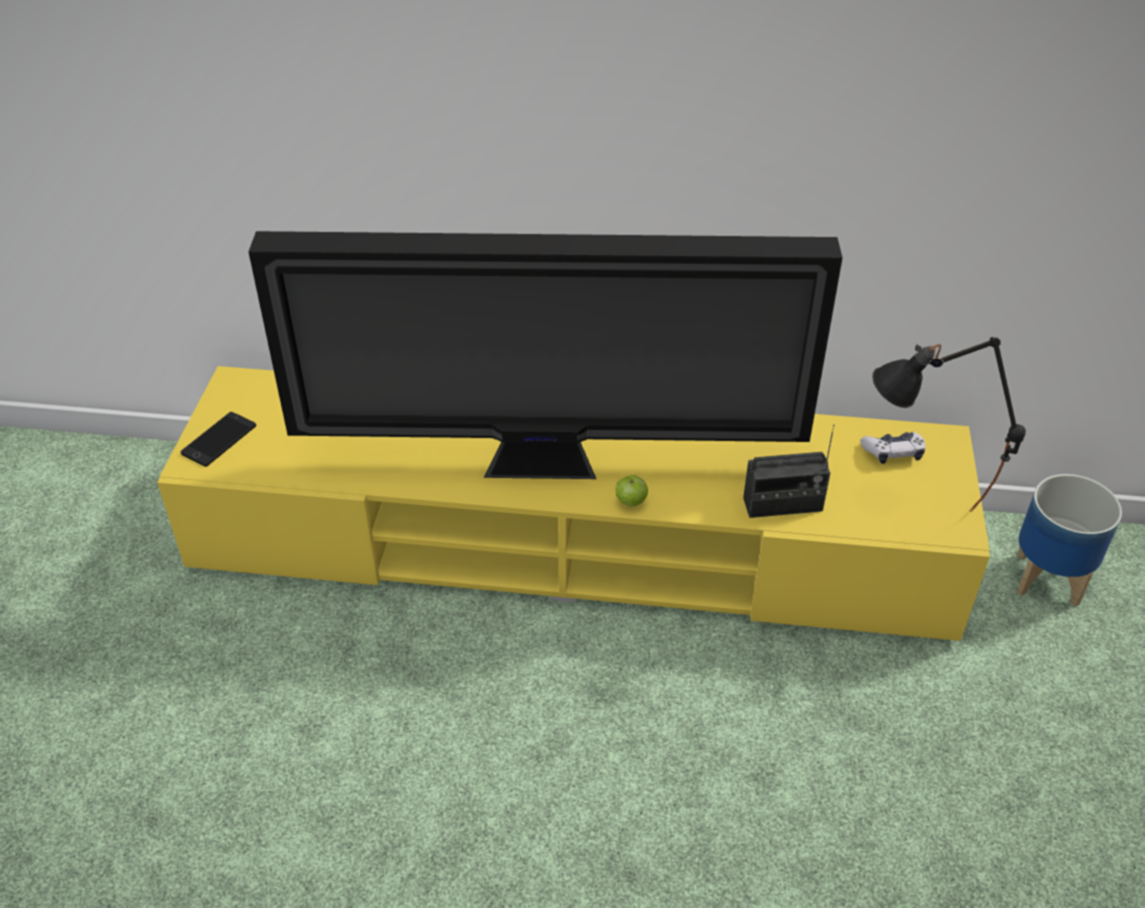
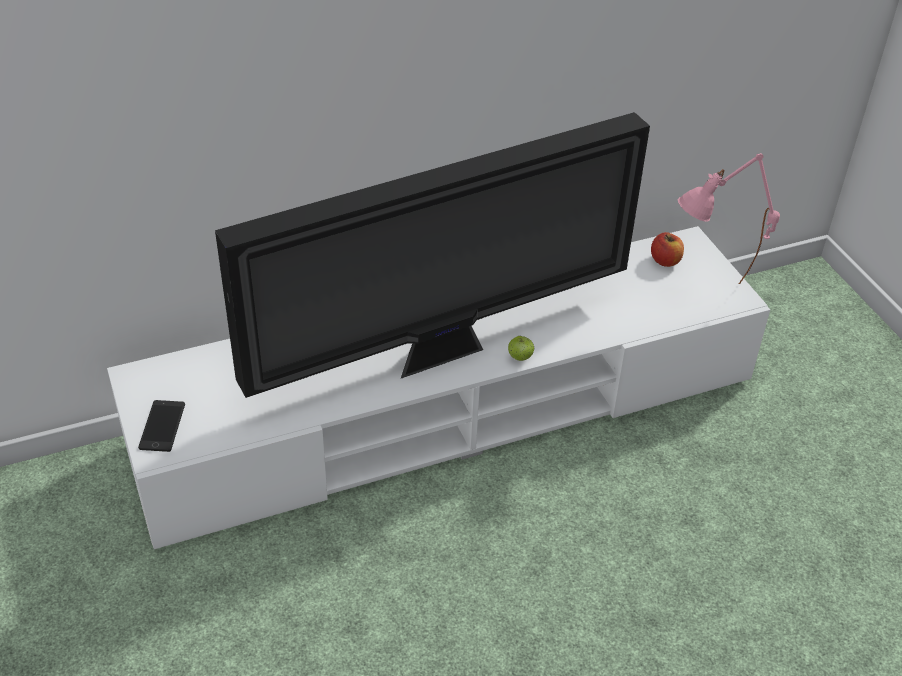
camera: 30 degrees left, 0 degrees up
(574, 544) = (450, 412): yellow tv stand -> white tv stand
(782, 505) = (622, 322): radio -> none
(893, 453) = (665, 261): game controller -> apple
(918, 515) = (710, 298): black table lamp -> pink table lamp
(1048, 579) = (773, 318): planter -> none

